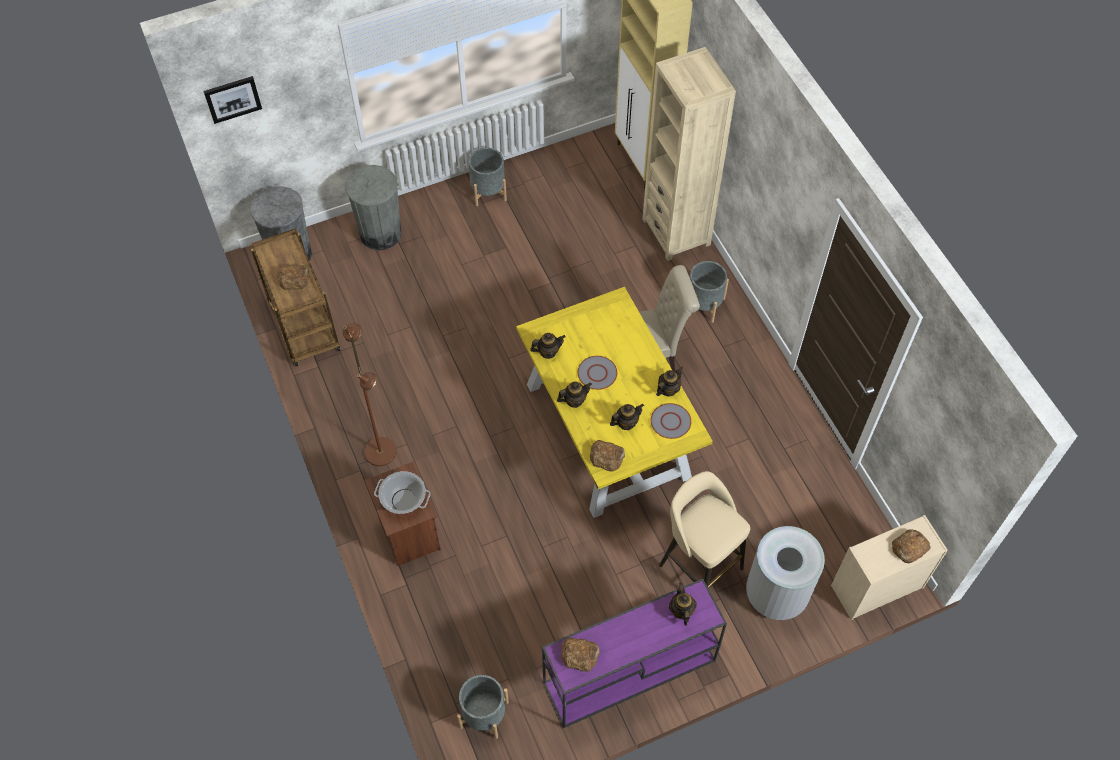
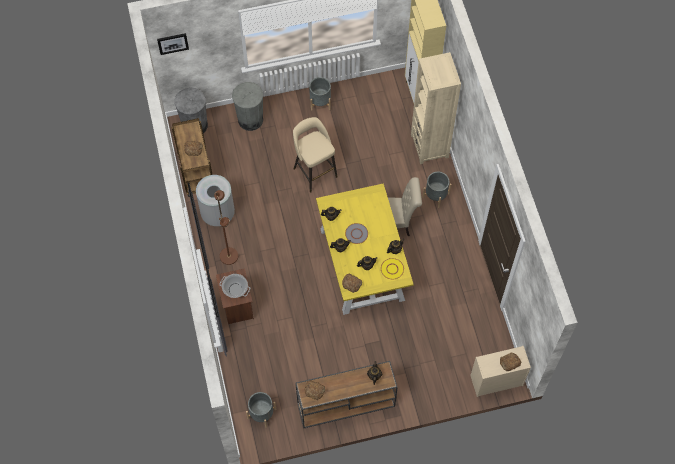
camera: 10 degrees right, 5 degrees up
(628, 672) = (345, 404): purple console table -> brown console table
(670, 422) = (392, 269): grey plate -> yellow plate
(699, 565) = (398, 351): beige stool -> beige stool (314, 171)
(776, 594) = (438, 375): grey trash can -> grey trash can (218, 214)

